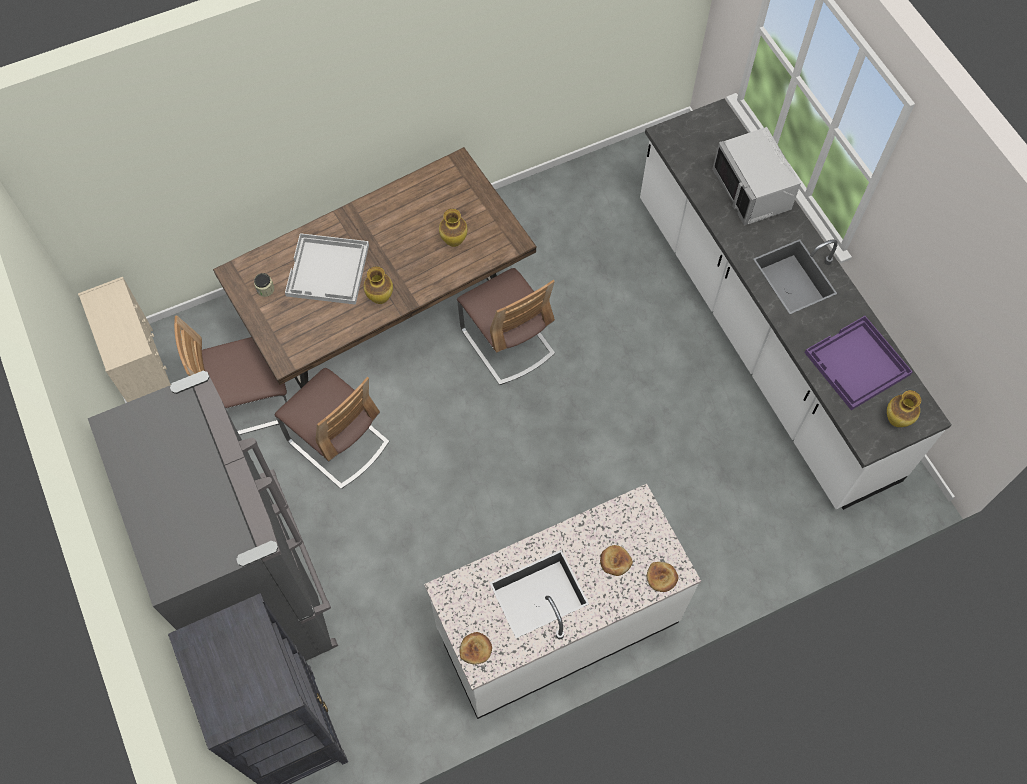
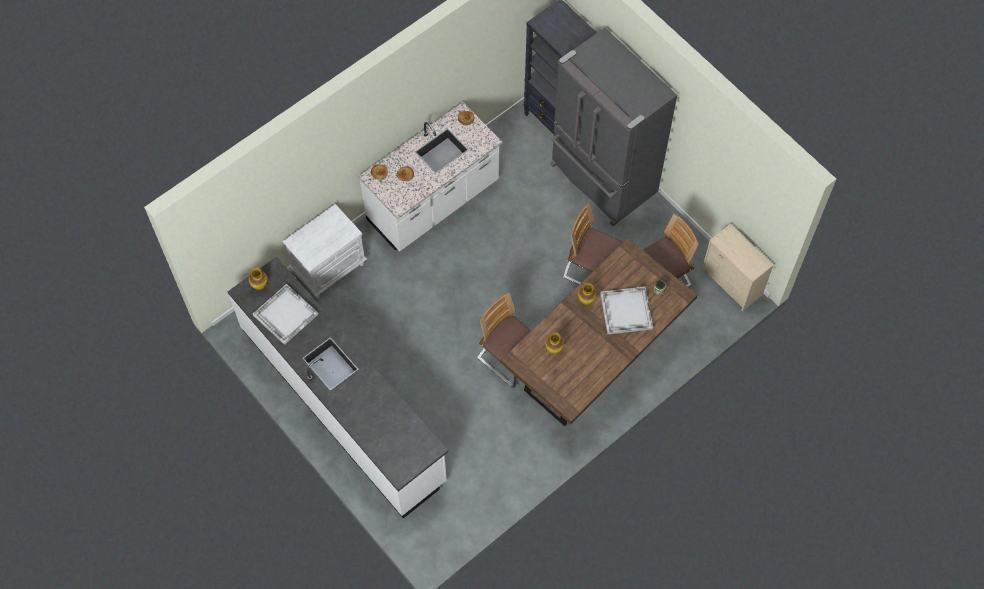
camera: 165 degrees right, 0 degrees up
(752, 190) = (366, 419): grey microwave -> none
(752, 550) = (329, 268): none -> white nightstand
(857, 364) = (285, 314): purple tray -> white tray

